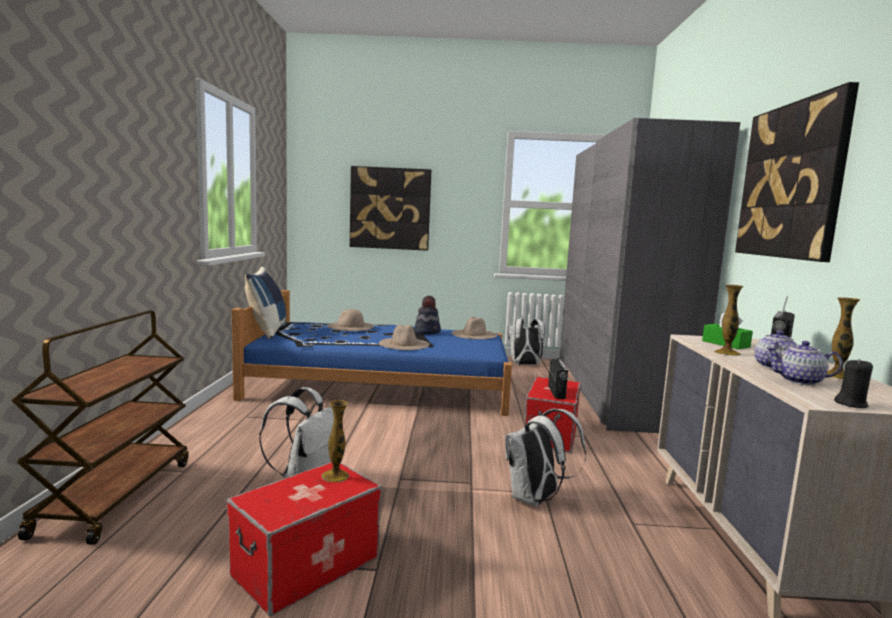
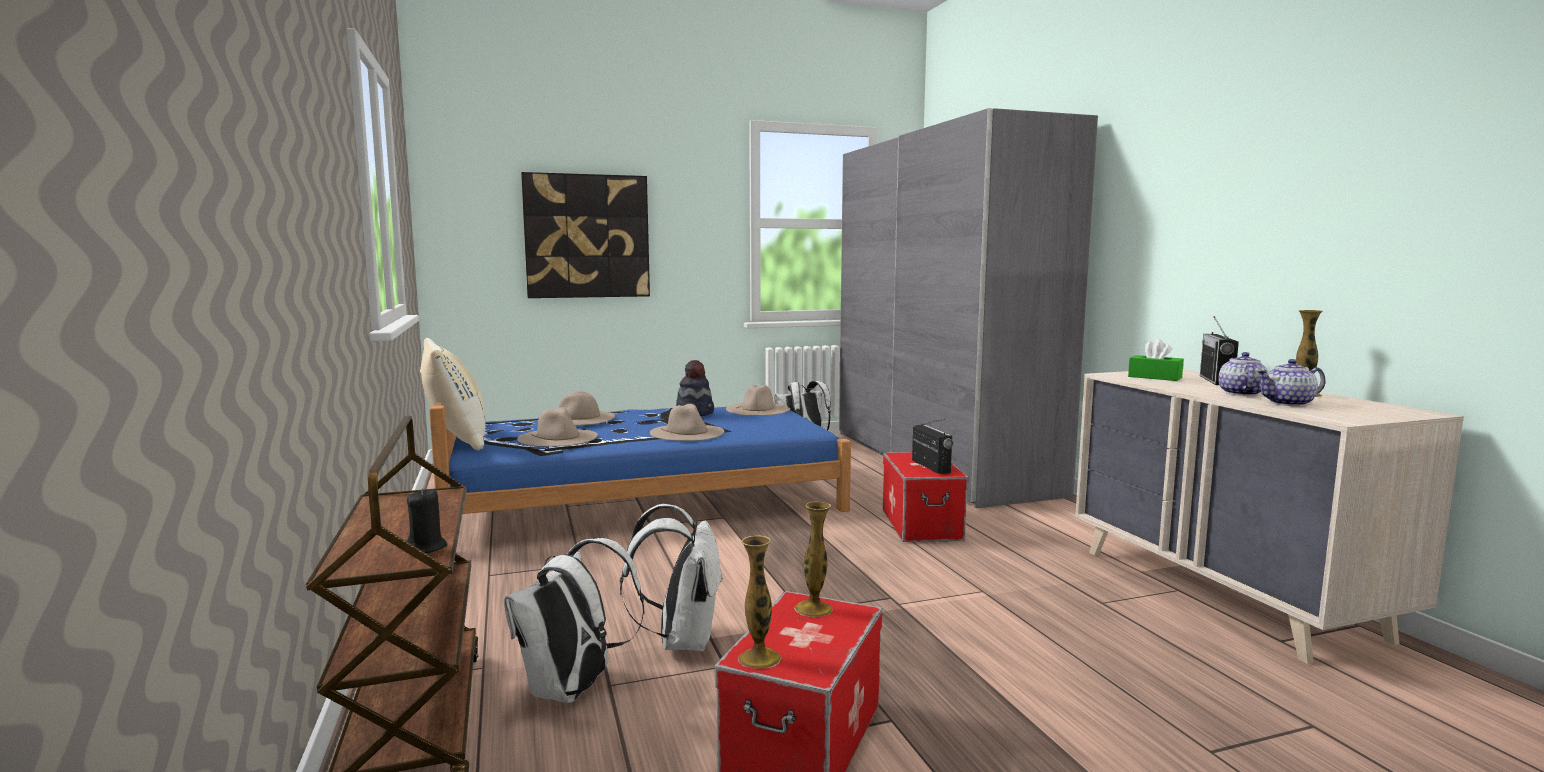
camera: 20 degrees left, 0 degrees up
(267, 331) = (455, 440): blue pillow -> beige pillow
(320, 337) = (558, 437): none -> beige hat
(536, 500) = (981, 600): white backpack -> white backpack (573, 690)
(727, 353) = (1176, 386): vase -> vase (759, 658)
(791, 181) = (1184, 185): picture -> none
(851, 404) = (1366, 417): black candle -> black candle (427, 548)

